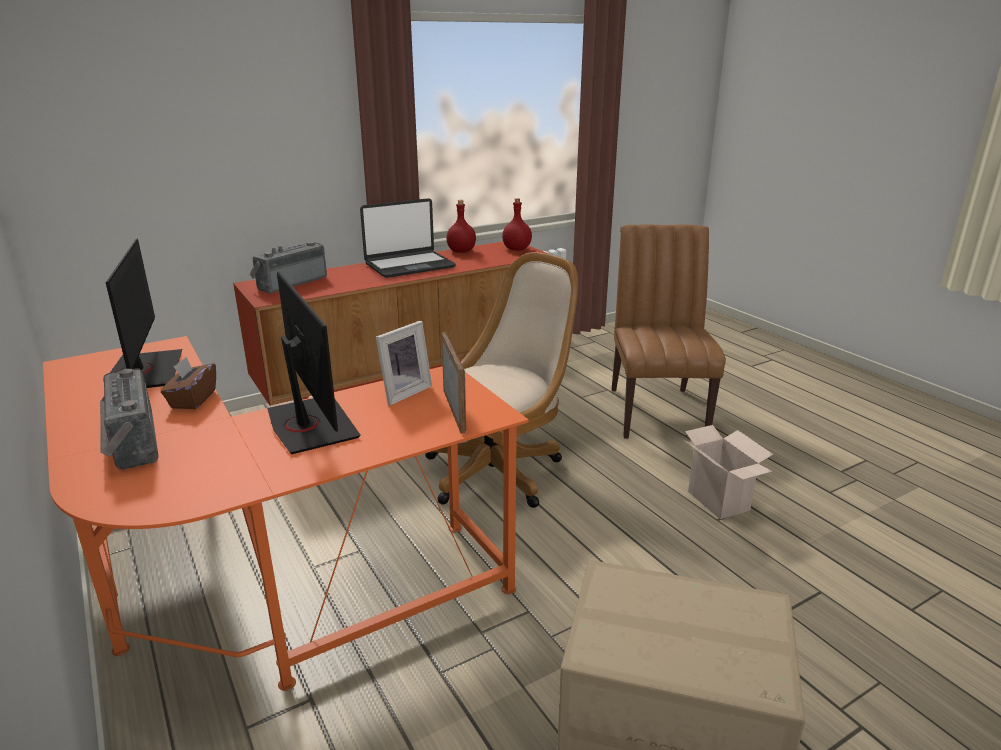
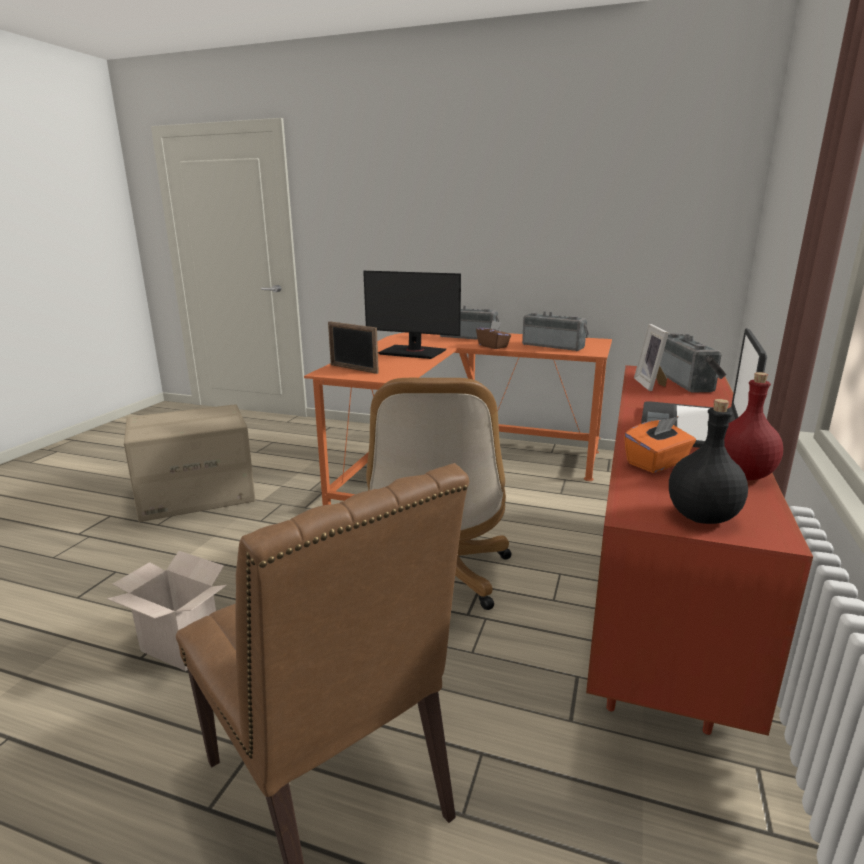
camera: 140 degrees right, 5 degrees down
(145, 371) = (554, 346): monitor -> radio
(403, 392) = (400, 368): picture frame -> picture frame (651, 384)
(478, 261) = (657, 463): none -> orange tissue box
(516, 249) = (701, 516): red bottle -> black bottle

